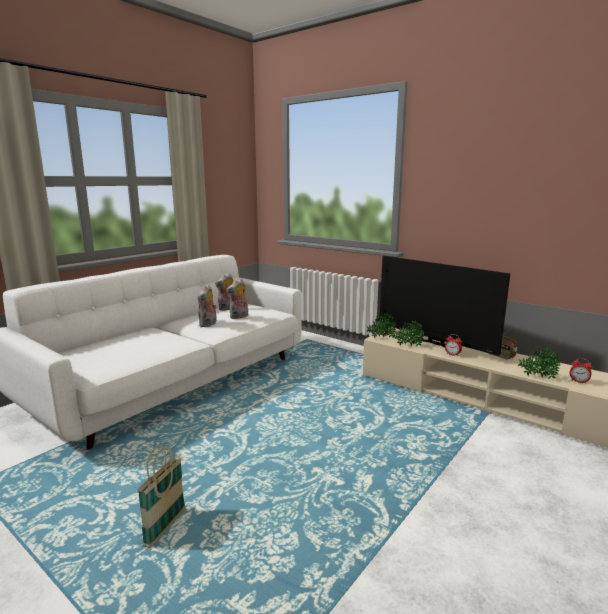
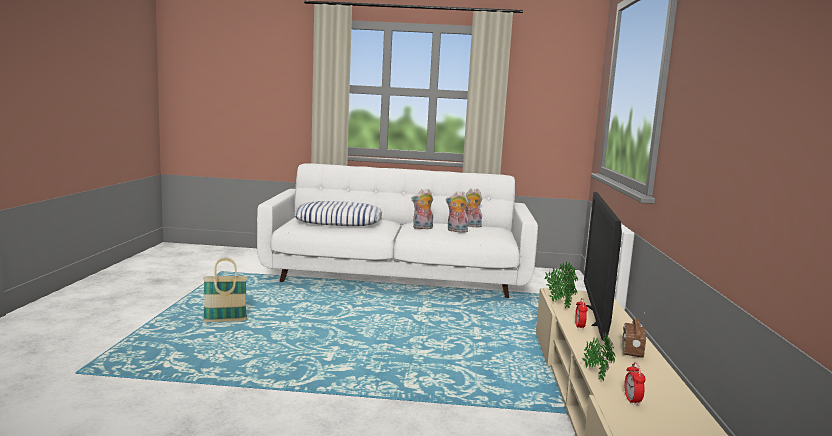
camera: 55 degrees right, 5 degrees down
(123, 347) = (339, 221): none -> pillow

